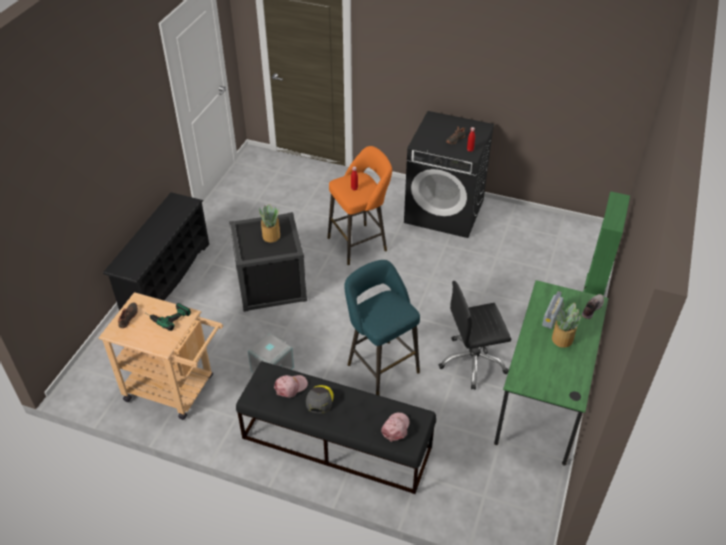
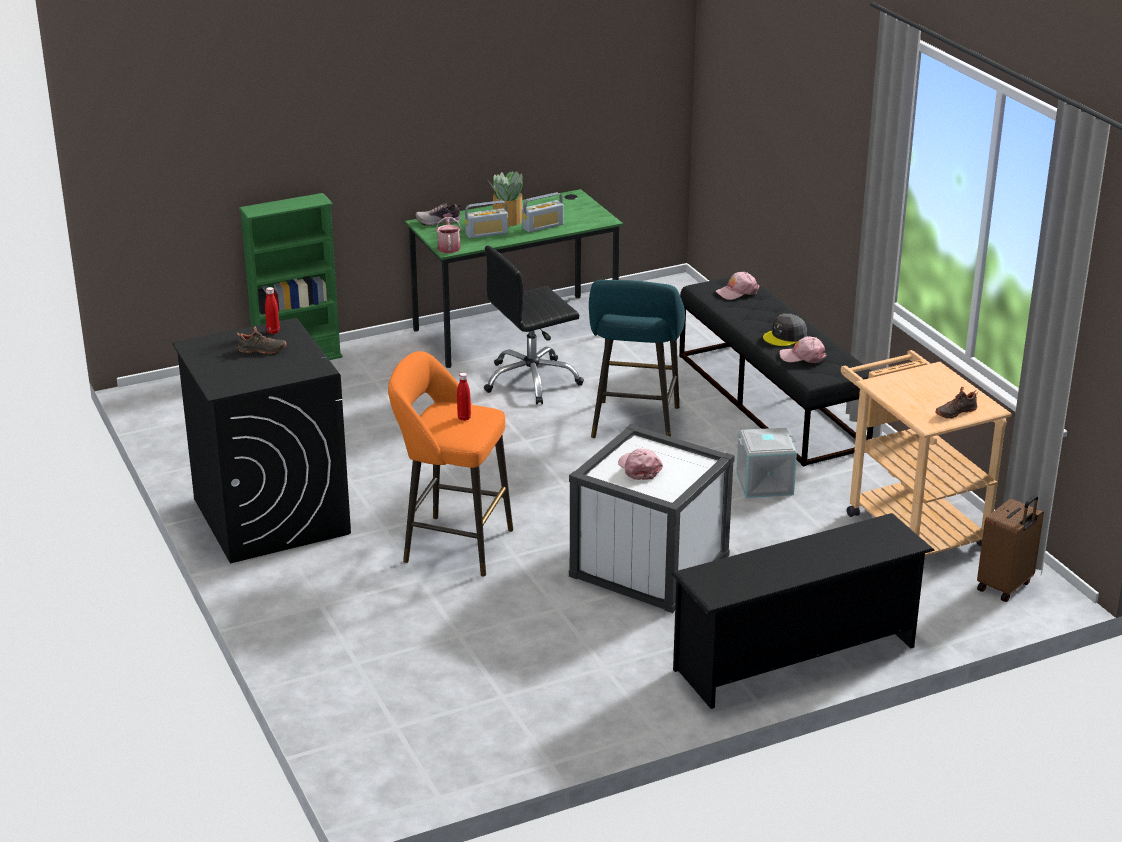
camera: 135 degrees left, 15 degrees down
(98, 377) = (1005, 587): none -> brown suitcase
(167, 315) = (903, 393): power drill -> none
(270, 284) = (649, 566): black storage box -> white storage box
(271, 236) = (639, 468): potted plant -> pink cap
(473, 362) = (531, 381): black office chair -> black office chair turned 120 degrees clockwise
(536, 347) = (543, 226): none -> radio
(547, 291) = (448, 246): none -> watering can

